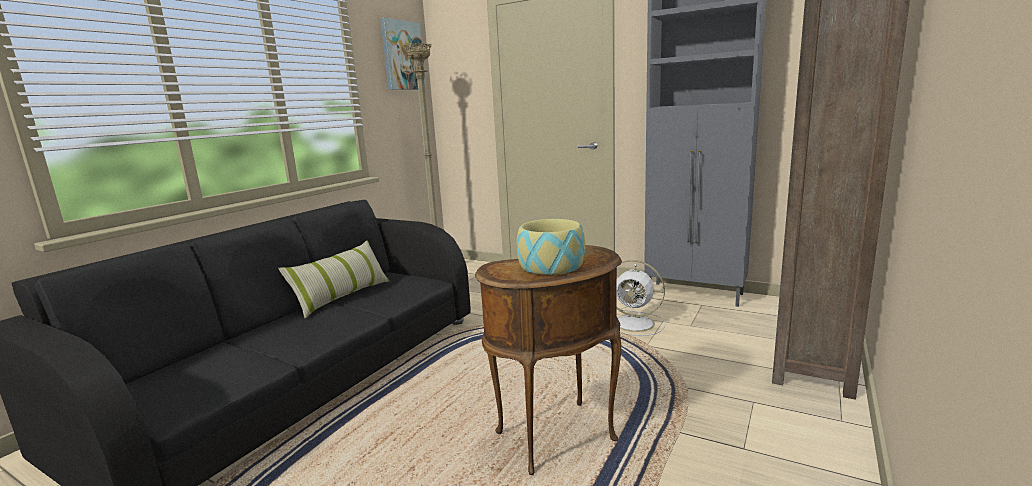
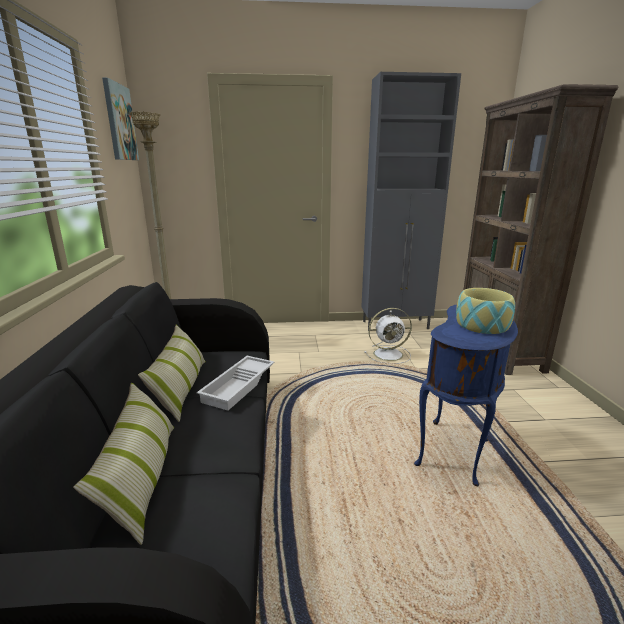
camera: 35 degrees left, 5 degrees up
(233, 345) = (142, 478): none -> pillow
(380, 304) = (239, 386): none -> white tray
(558, 439) = (456, 453): brown side table -> blue side table

